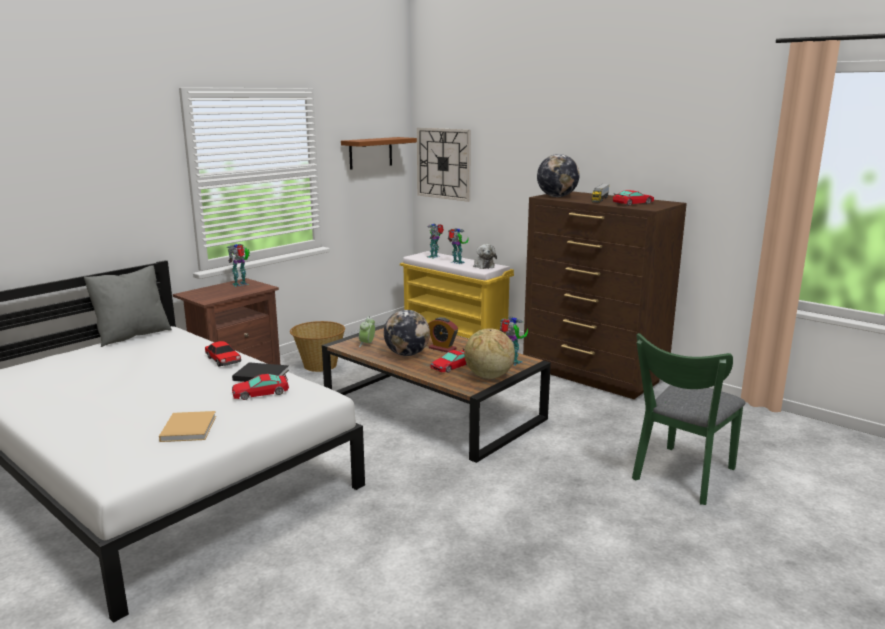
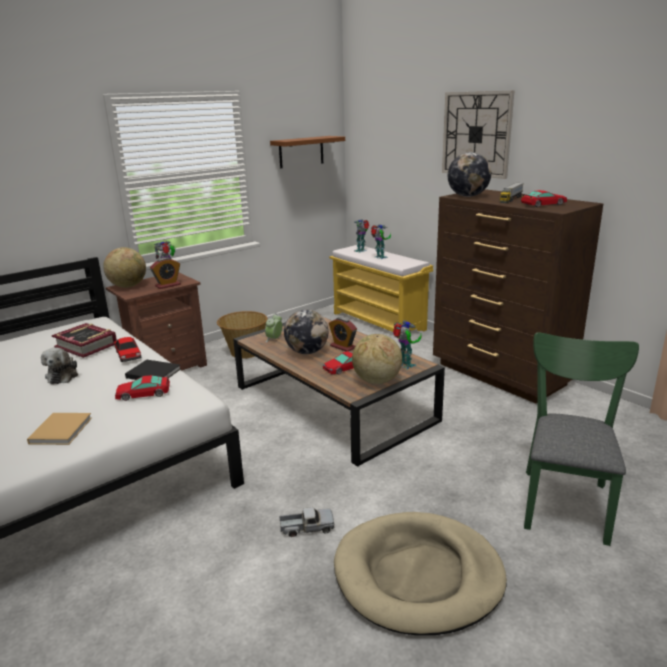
camera: 10 degrees right, 5 degrees up
(132, 335) = (65, 325): grey pillow -> none
(171, 352) = (86, 345): none -> book
(199, 292) = (128, 286): none -> globe
(244, 291) = (168, 285): none -> alarm clock
(444, 163) = (371, 161): wall clock -> wall clock (476, 134)
(444, 517) = (307, 528): none -> toy truck
(483, 265) = (403, 261): plush toy -> plush toy (63, 375)
(564, 547) = (418, 576): none -> beige dog bed
(681, 477) = (565, 499): green chair -> green chair turned 150 degrees clockwise

